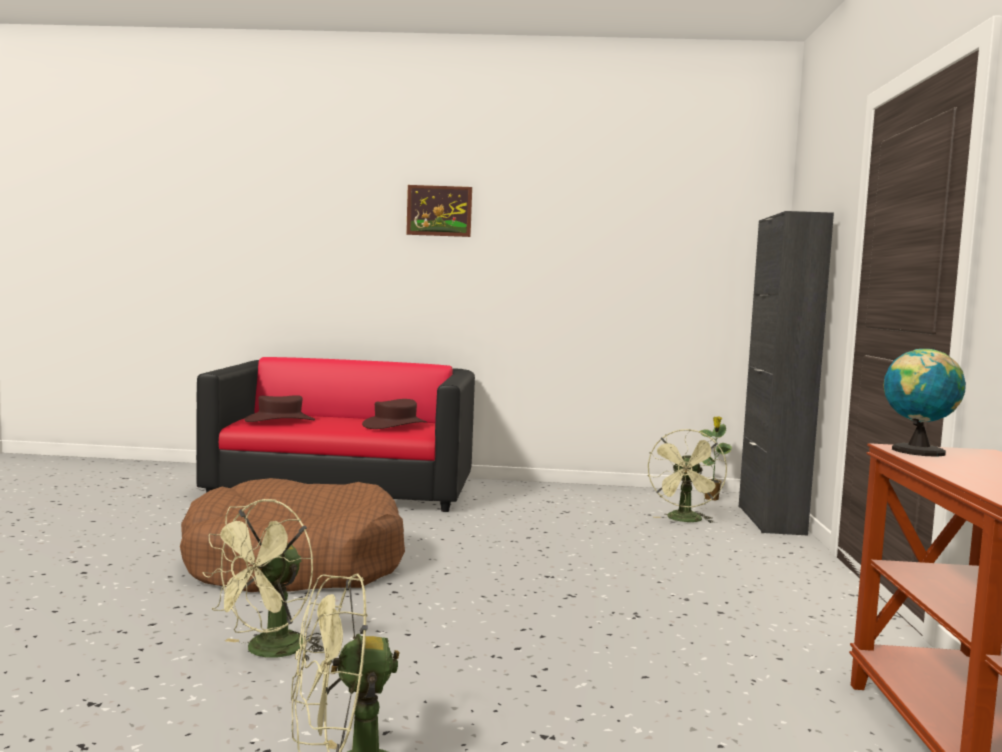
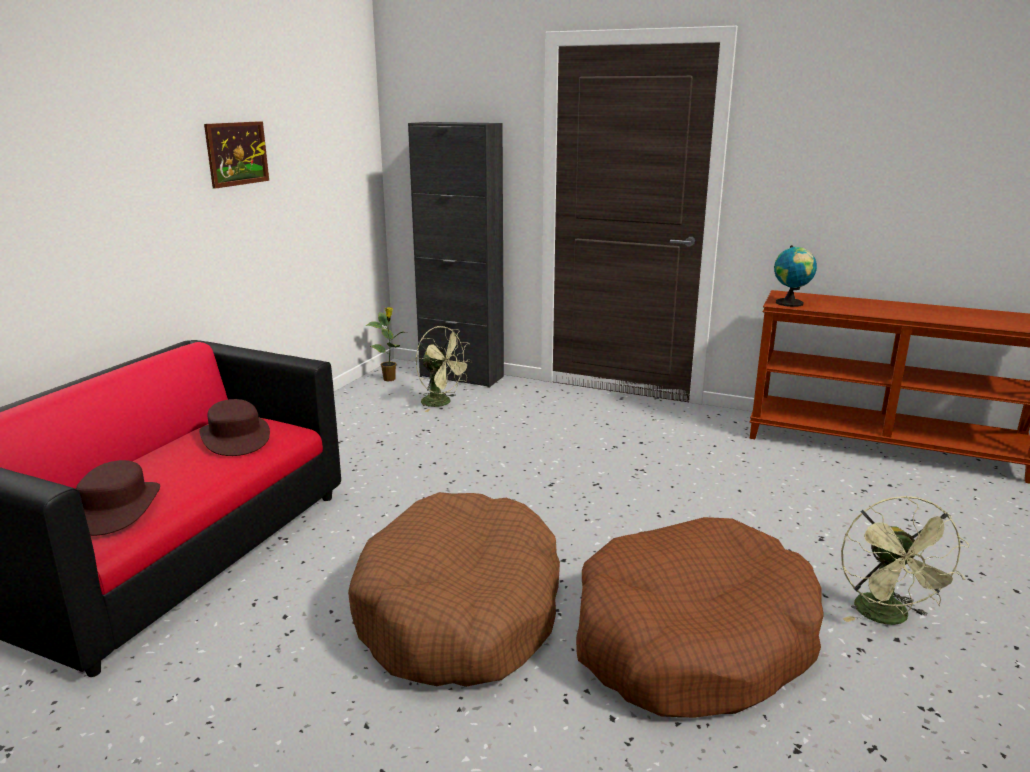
camera: 70 degrees left, 15 degrees up
(268, 652) = (692, 641): green fan -> brown dog bed
(439, 211) = (103, 130): picture -> picture (237, 153)

